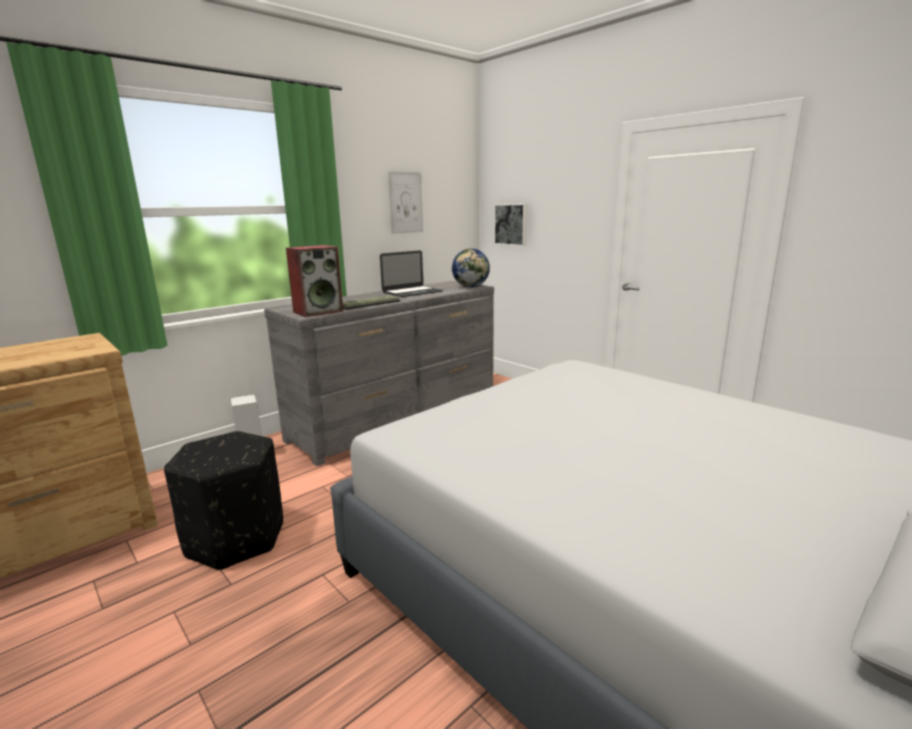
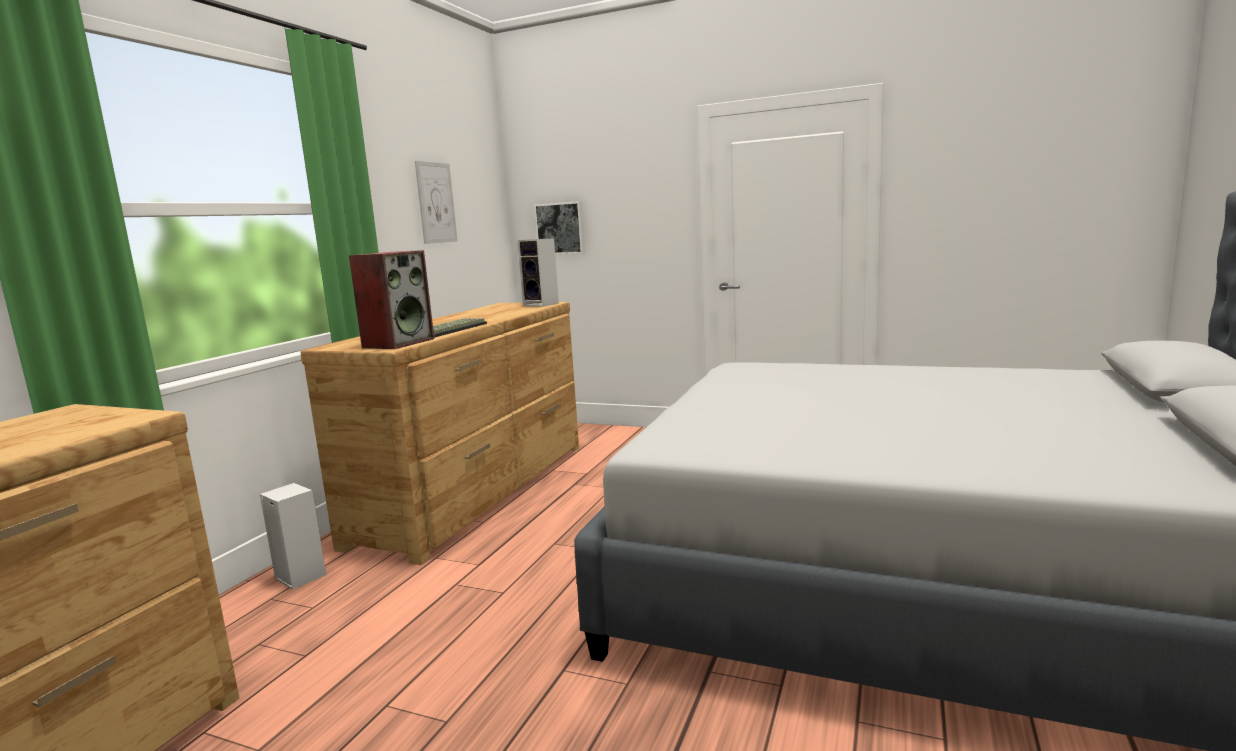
camera: 25 degrees left, 5 degrees down
(237, 539) = (395, 673): black ottoman -> none
(398, 419) = (479, 490): grey dresser -> brown dresser
(412, 292) = (478, 315): laptop -> none
(471, 287) = (542, 304): globe -> speaker

